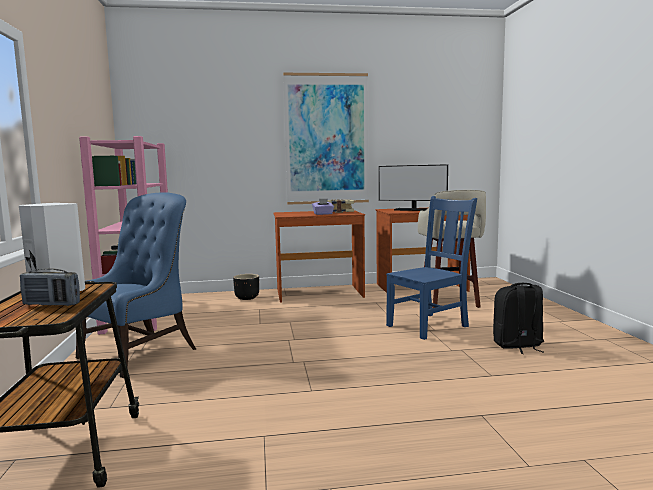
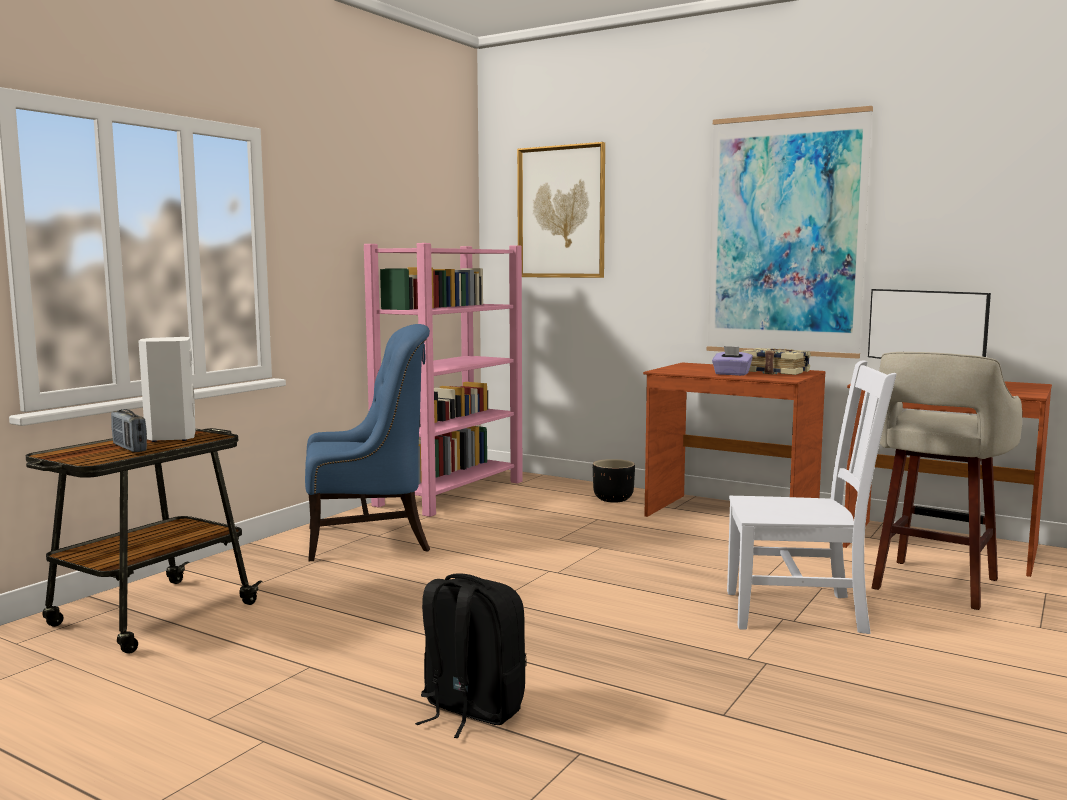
camera: 40 degrees right, 0 degrees up
(182, 123) = (561, 212): none -> picture
(429, 325) = (800, 612): blue chair -> white chair
(518, 346) = (887, 692): black backpack -> black backpack (470, 710)

